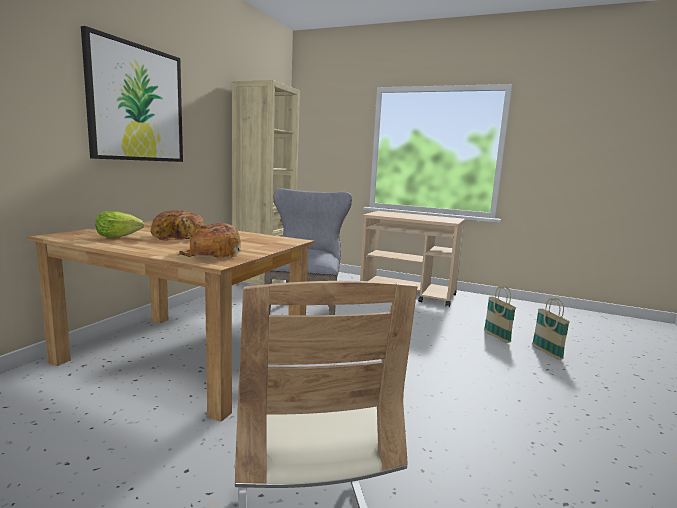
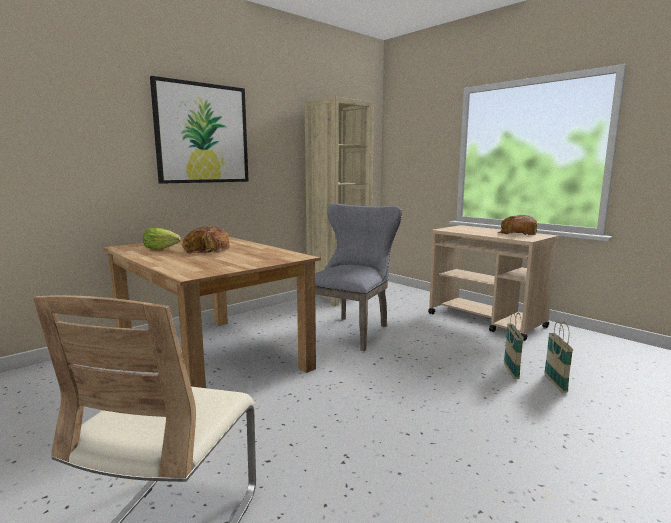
camera: 25 degrees right, 0 degrees up
(209, 254) = (199, 267): bread -> bread (516, 233)
(546, 353) = (611, 413): basket -> basket (511, 371)

